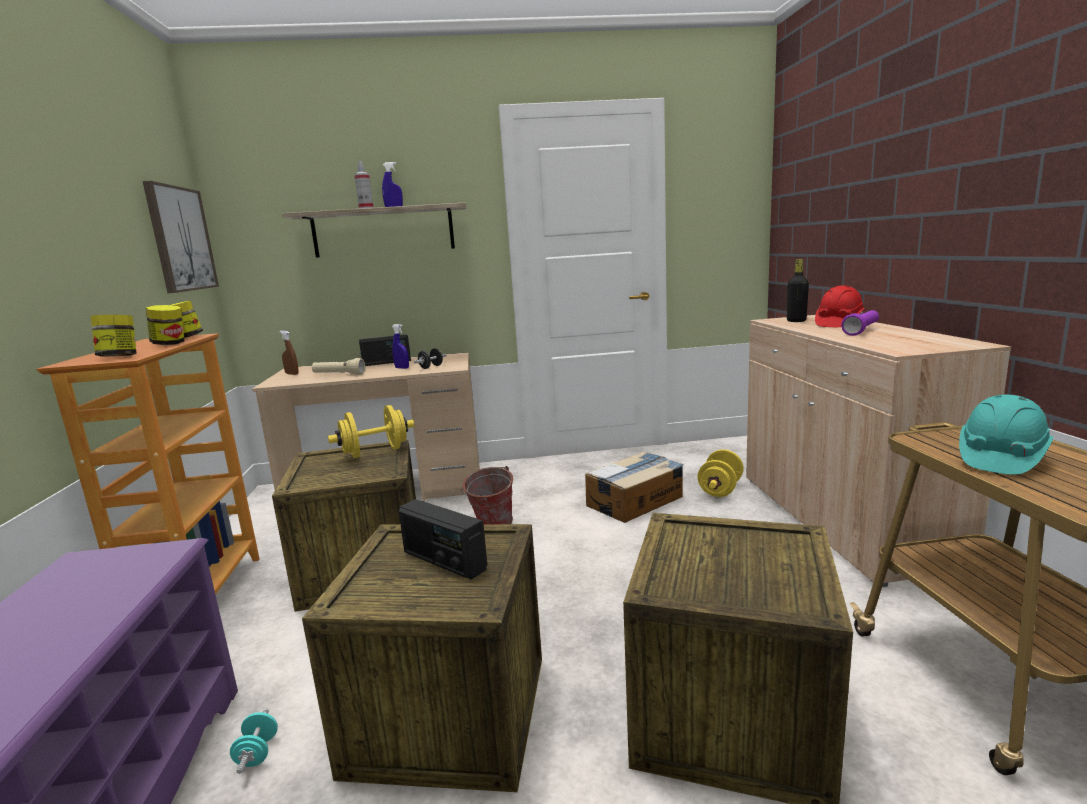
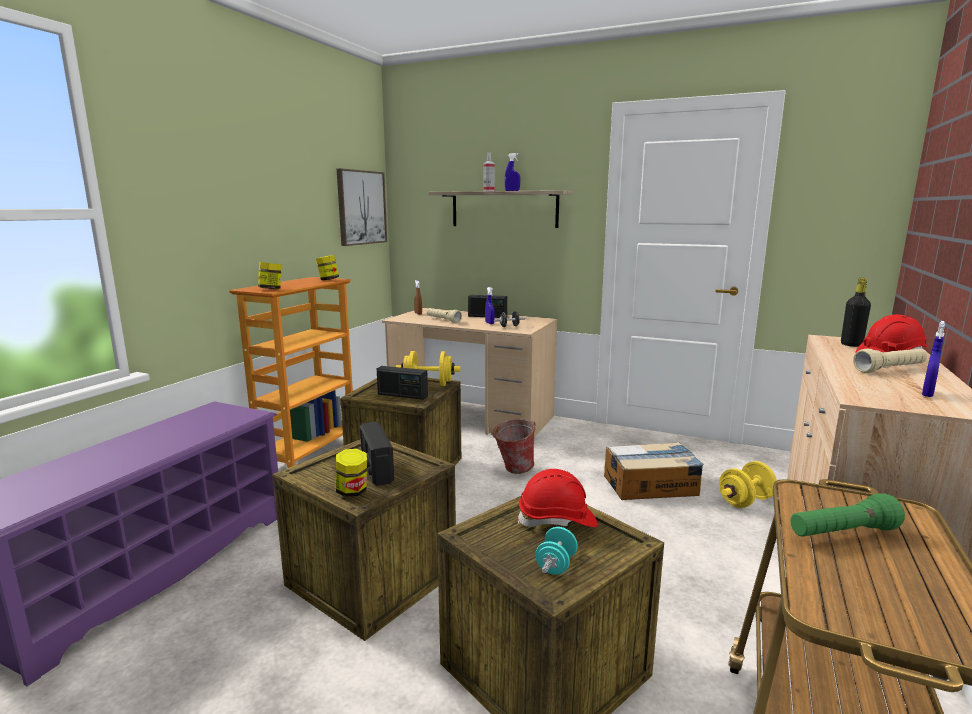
camera: 30 degrees right, 0 degrees up
(169, 344) = (310, 283): jar -> jar (352, 491)
(257, 753) = (264, 553): turquoise dumbbell -> turquoise dumbbell (556, 565)
(358, 471) = (402, 395): none -> radio
(715, 541) = (557, 520): none -> red hard hat
(861, 331) = (889, 370): purple flashlight -> beige flashlight
(923, 340) = (927, 394): none -> blue spray bottle
(1000, 458) = (842, 533): turquoise hard hat -> green flashlight

